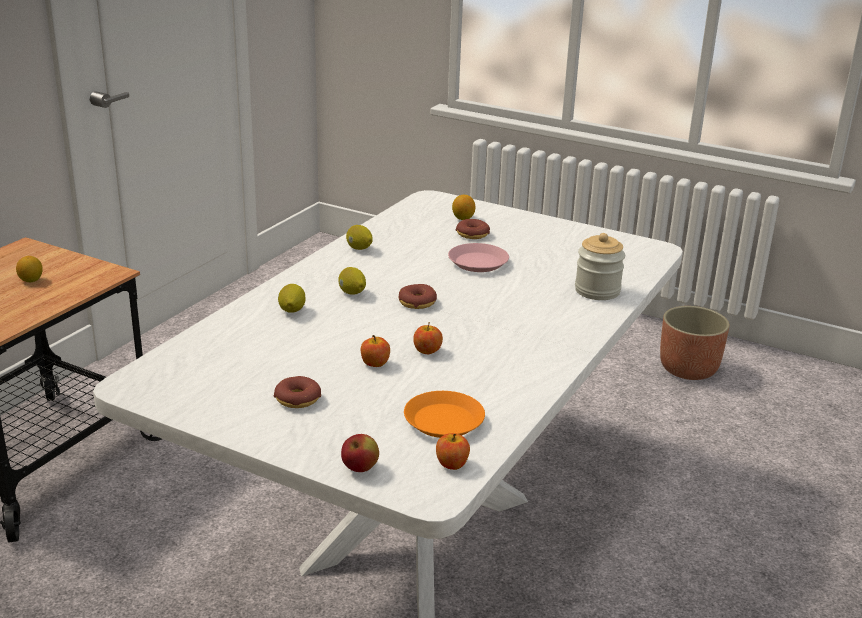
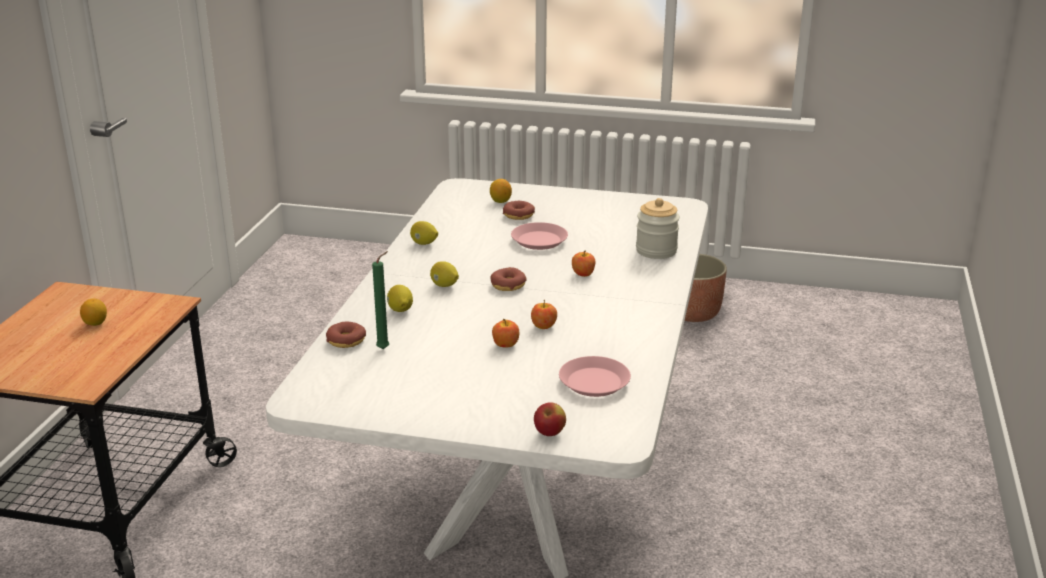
camera: 15 degrees left, 0 degrees up
(250, 347) = (385, 348): none -> green candle
(297, 399) = (458, 386): donut -> donut (346, 341)
(443, 421) = (594, 382): orange plate -> pink plate
(452, 464) = (622, 416): apple -> apple (583, 274)

